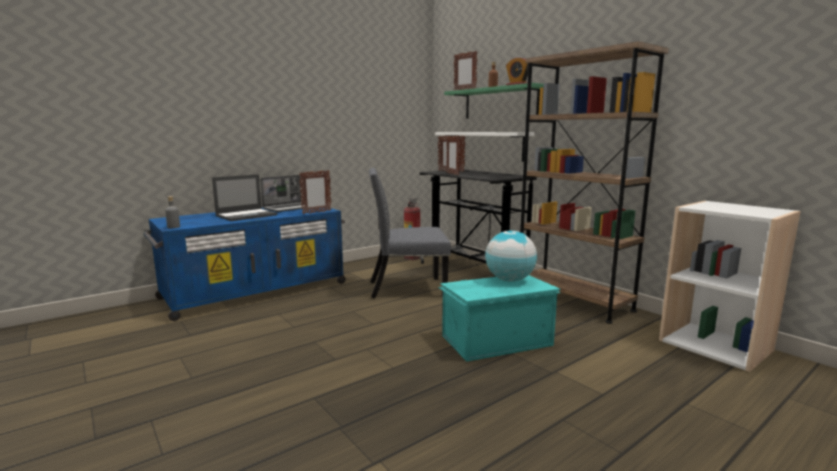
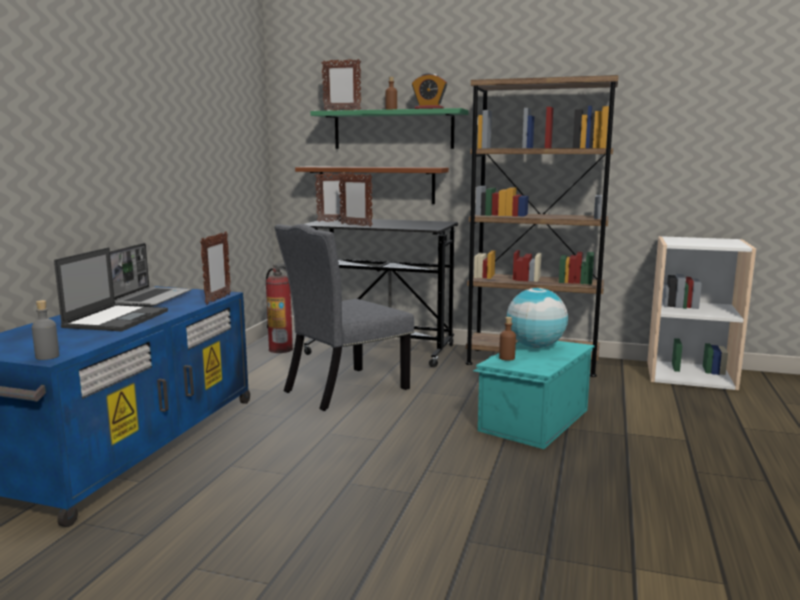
camera: 35 degrees left, 0 degrees up
(469, 283) = (507, 358): none -> brown bottle
(488, 145) = (376, 184): white shelf -> brown shelf

